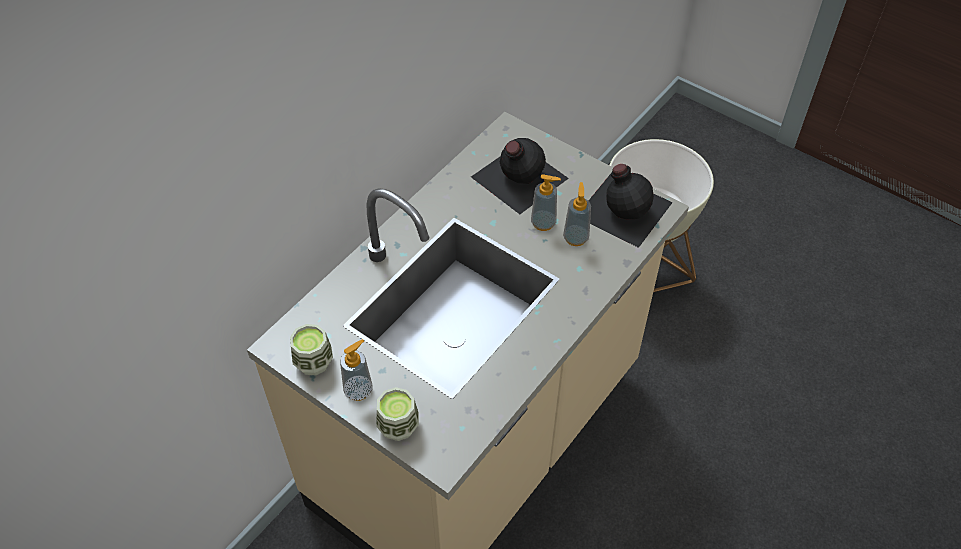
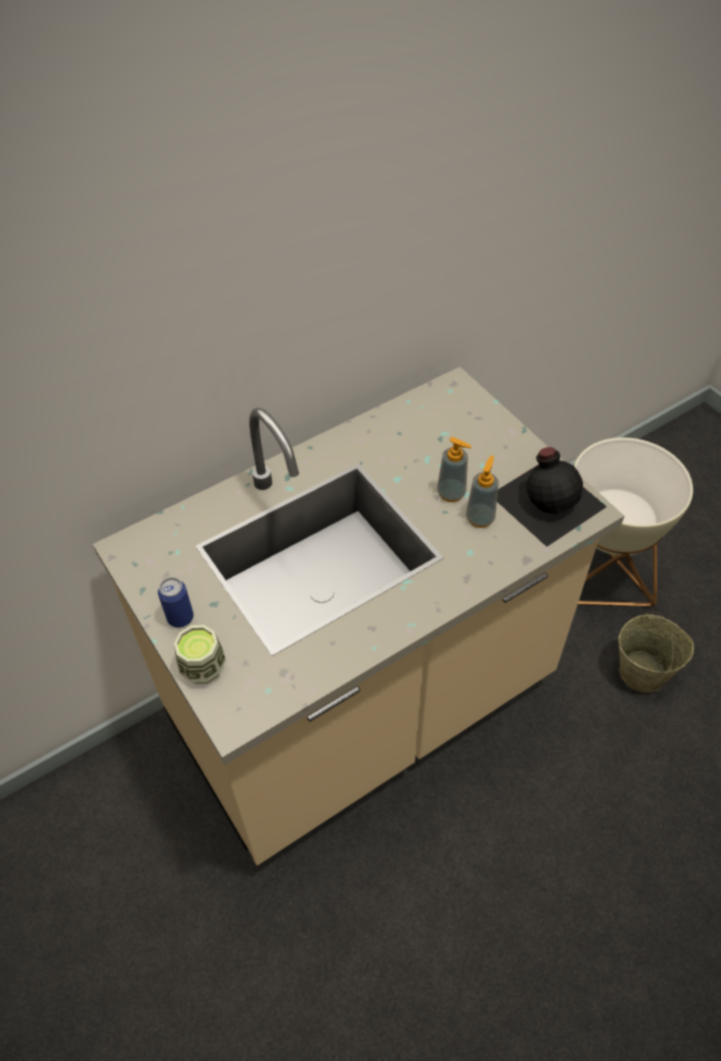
camera: 20 degrees right, 0 degrees up
(313, 362) = (150, 575): cup -> none
(358, 390) = (180, 618): soap dispenser -> can
(517, 177) = (444, 438): black bottle -> none
(705, 340) = (643, 672): none -> beige bucket

